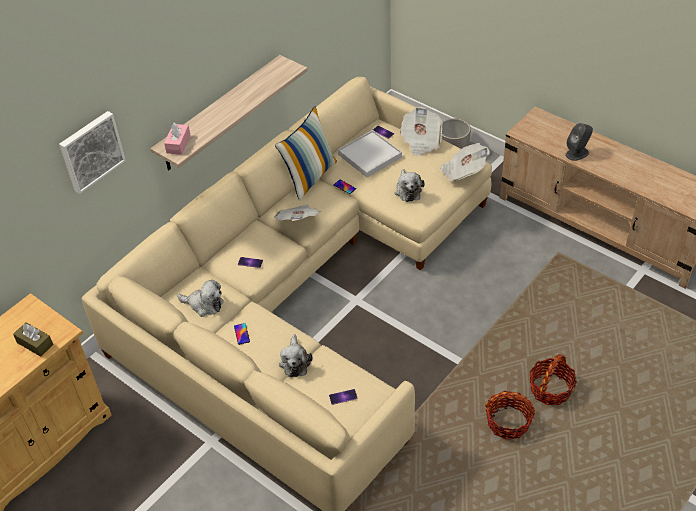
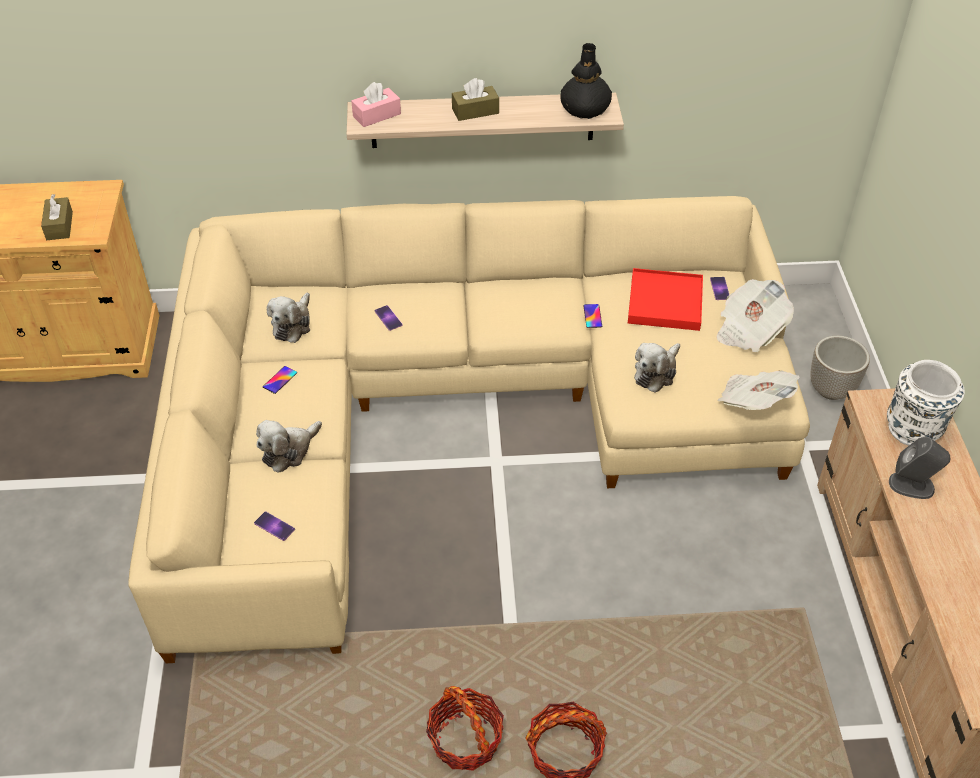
camera: 45 degrees right, 0 degrees up
(91, 151) = (248, 53): picture -> none
(204, 304) = (292, 324): plush toy -> plush toy turned 45 degrees clockwise
(226, 108) = (475, 111): none -> brown tissue box
(278, 72) = (585, 109): none -> black vase
(298, 221) = (492, 314): newspaper -> none
(309, 177) = (571, 278): pillow -> none
(370, 156) = (665, 303): white tray -> red tray
(549, 131) = (913, 430): none -> white vase

